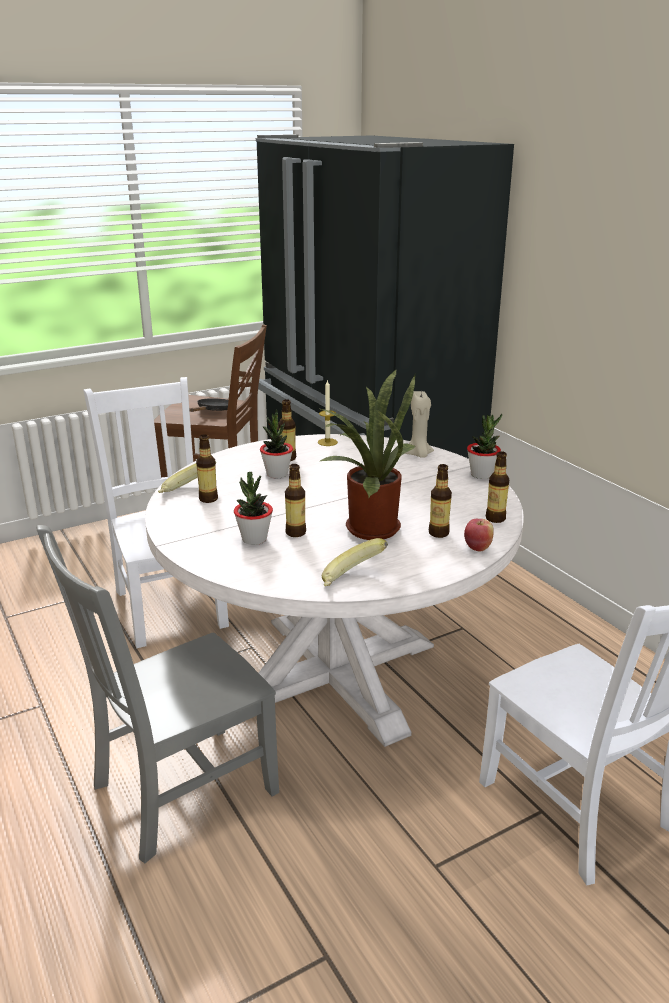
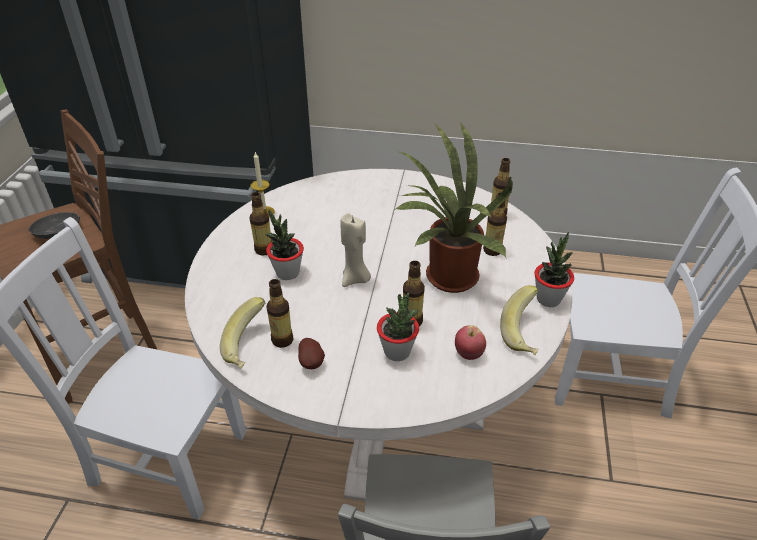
camera: 50 degrees left, 15 degrees up
(201, 516) = (312, 362): none -> potato
(418, 455) = (353, 185): beige candle -> beige candle (355, 279)
(477, 547) = (532, 246): apple -> apple (468, 354)
(481, 475) = (424, 179): potted plant -> potted plant (548, 299)

